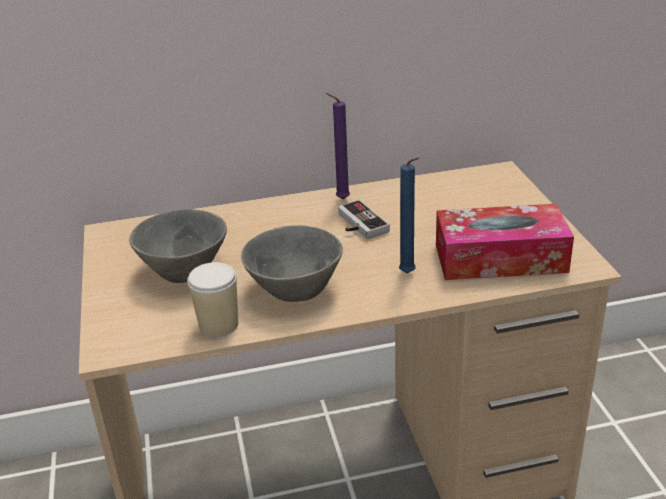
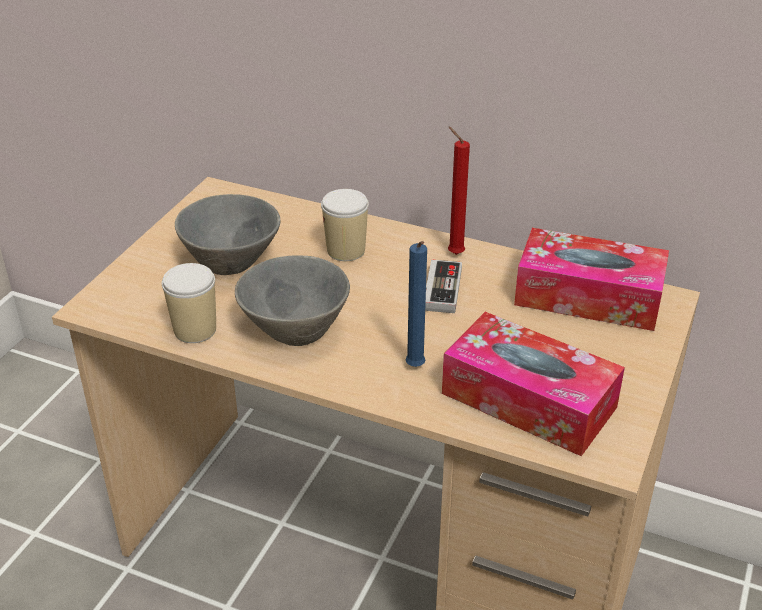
camera: 35 degrees right, 5 degrees up
(263, 227) = (346, 250): none -> cup
(340, 199) = (453, 253): purple candle -> red candle
(456, 188) = (588, 296): none -> tissue box

